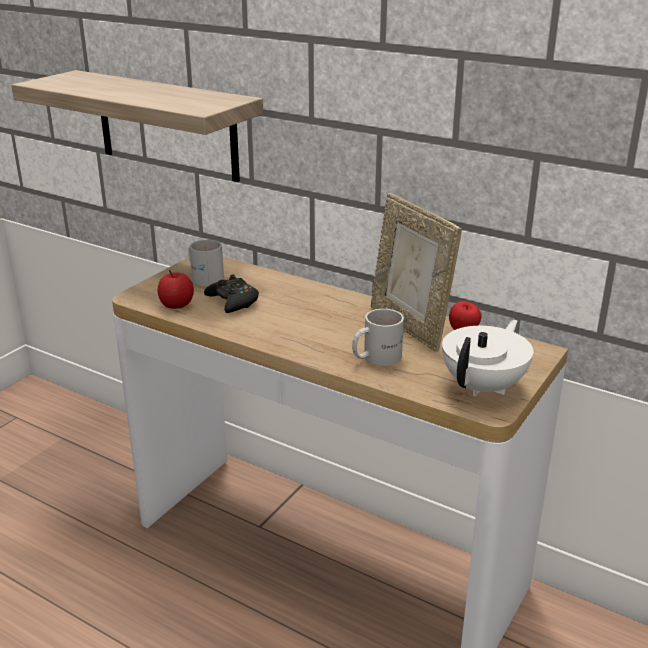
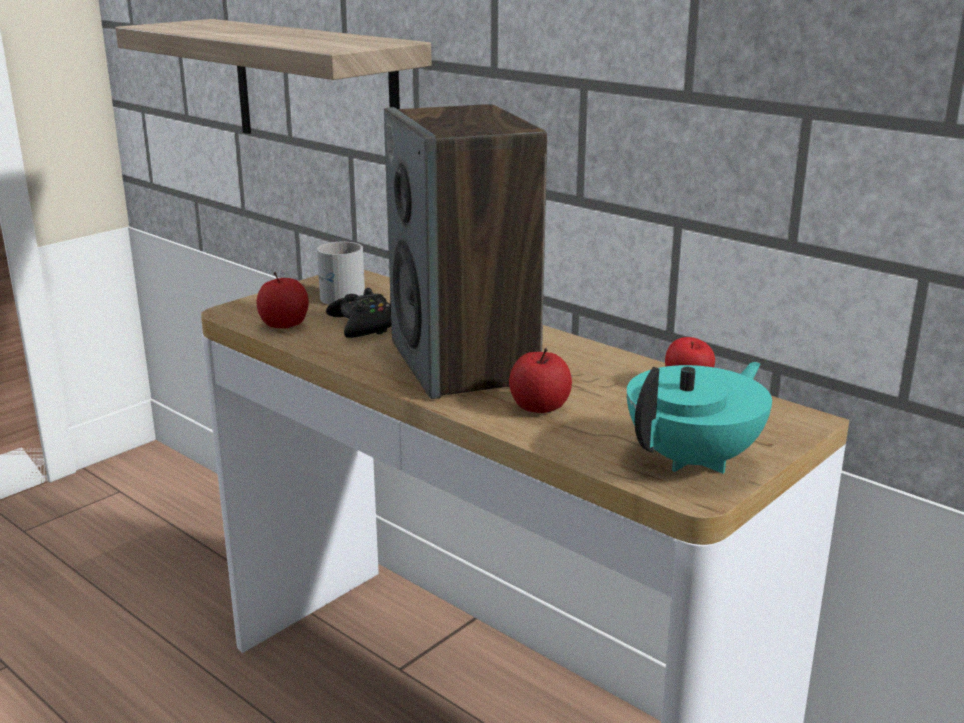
camera: 10 degrees right, 5 degrees down
(313, 326) = (464, 363): none -> speaker
(375, 357) = (539, 407): white mug -> apple
(409, 326) = (607, 373): picture frame -> none
(484, 386) = (695, 459): white teapot -> turquoise teapot

